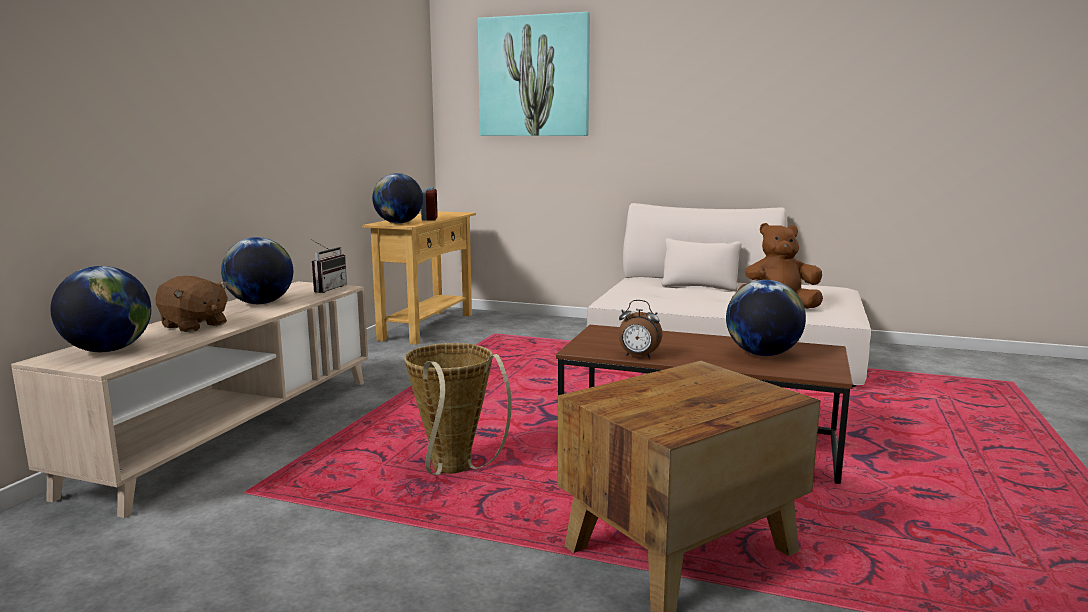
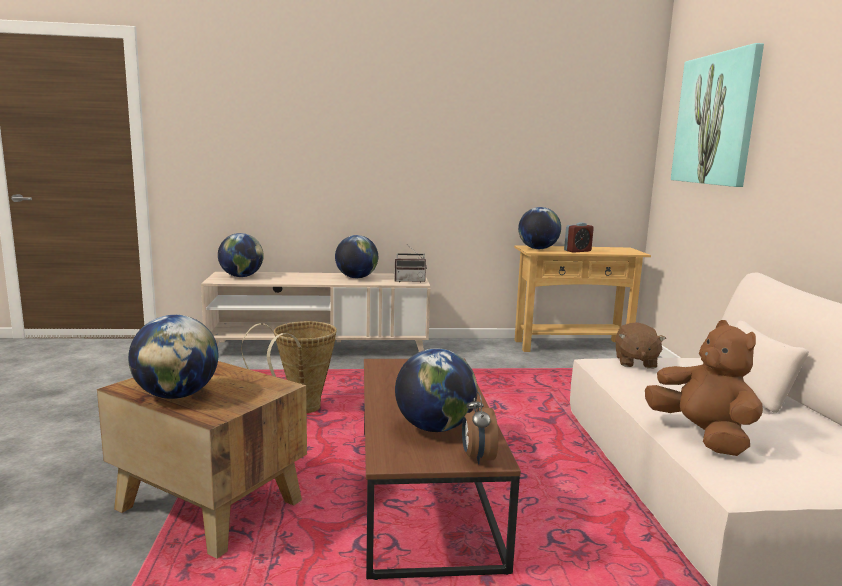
camera: 65 degrees right, 0 degrees up
(194, 326) = (295, 278): brown plush toy -> brown plush toy (635, 362)
(638, 356) = (378, 382): alarm clock -> alarm clock (477, 457)
(714, 409) = (176, 395): none -> globe

